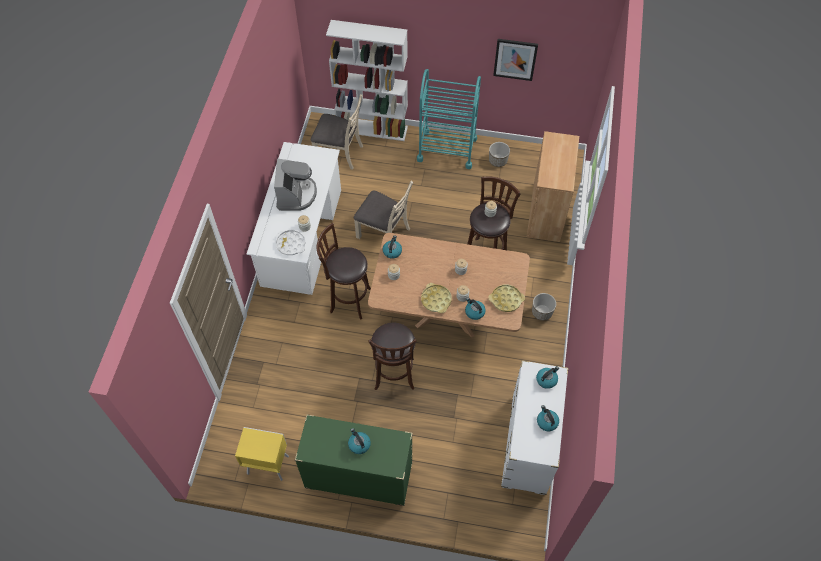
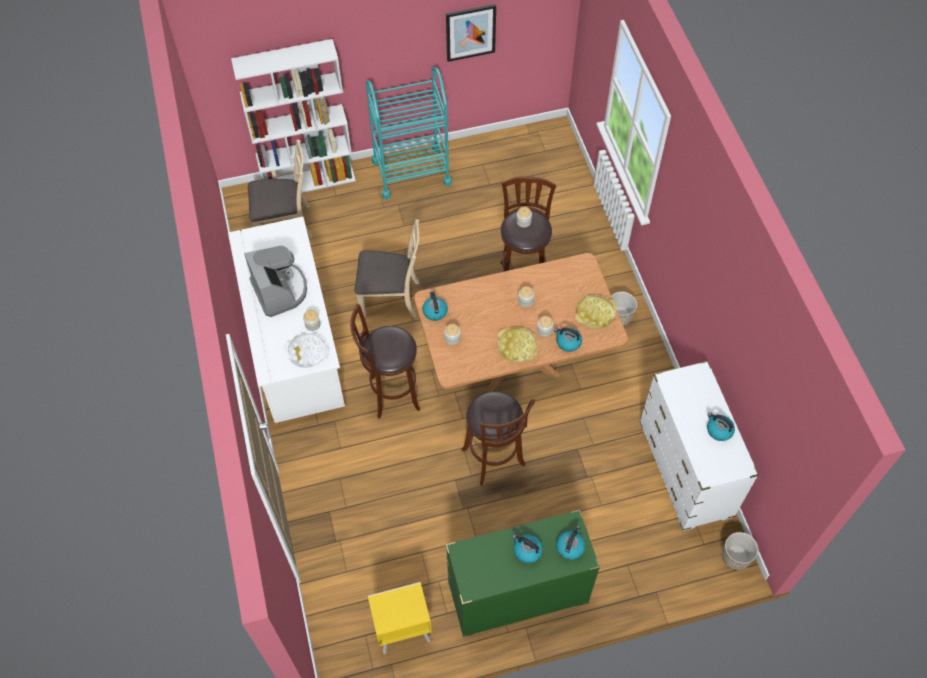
camera: 25 degrees left, 0 degrees up
(498, 161) = (477, 163): planter -> planter (735, 557)
(546, 212) = (563, 202): brown cabinet -> none
(546, 379) = (692, 384): kettle -> kettle (570, 546)

